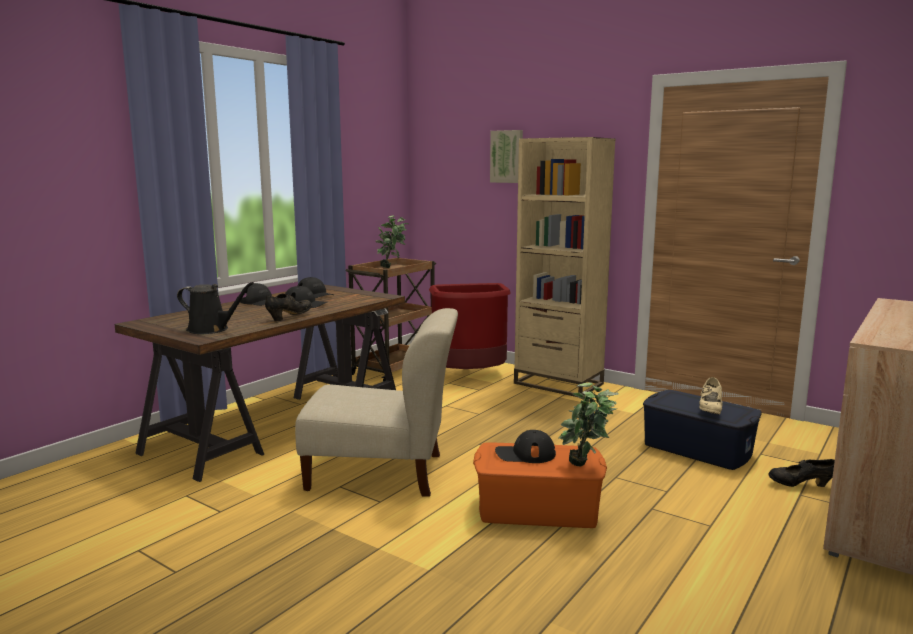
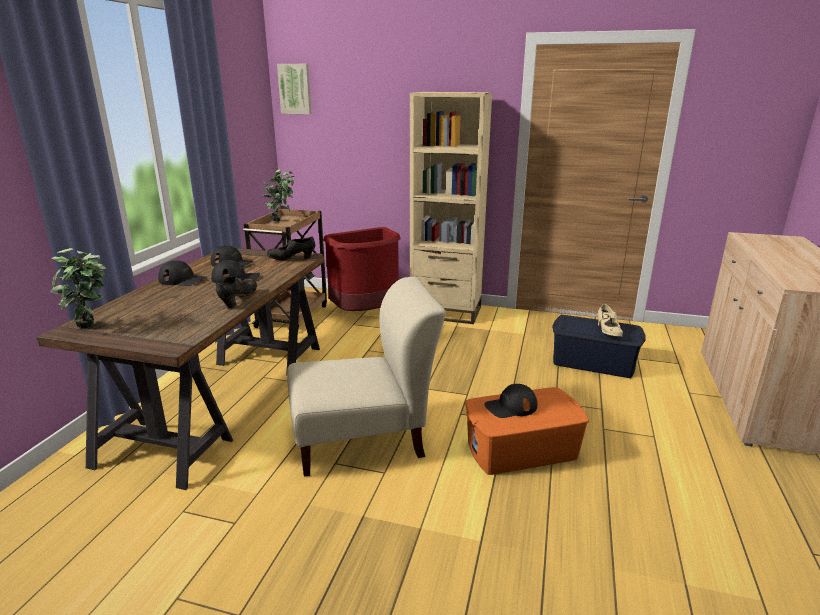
camera: 20 degrees left, 10 degrees up
(211, 329) = (168, 330): black watering can -> none
(507, 156) = (382, 106): picture -> picture (295, 89)
(586, 467) = (569, 412): potted plant -> potted plant (91, 328)
(800, 485) = (683, 383): black shoe -> black shoe (292, 259)

